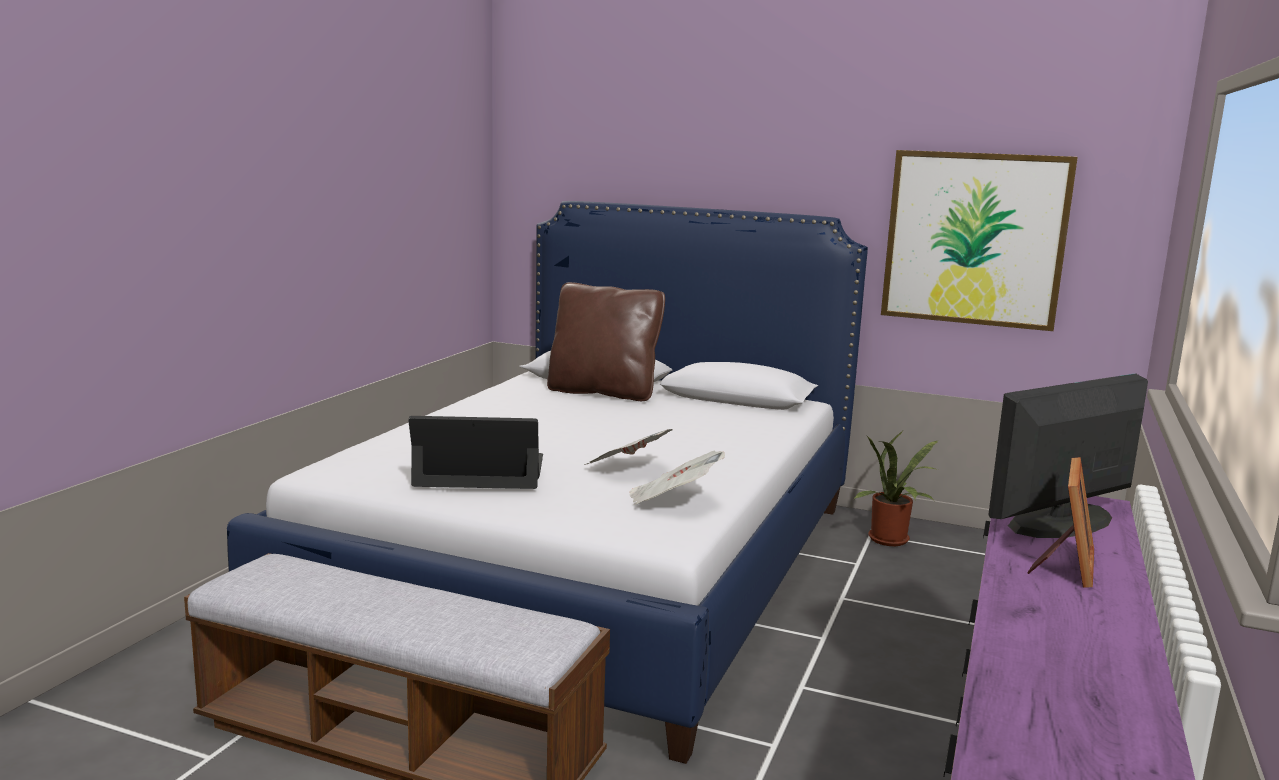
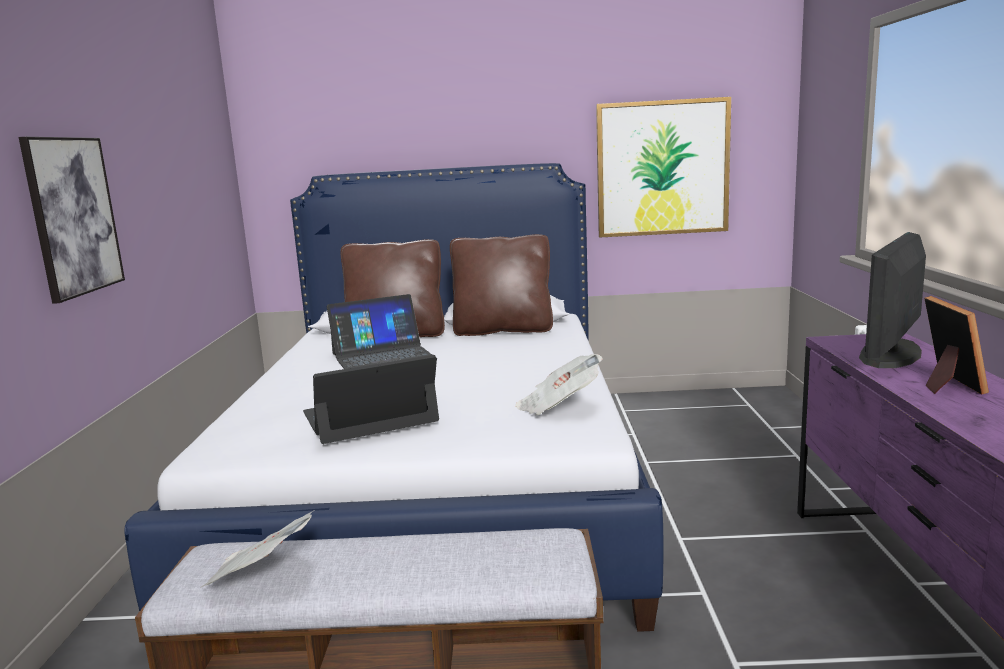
camera: 20 degrees left, 0 degrees up
(263, 228) = (73, 216): none -> picture
(563, 413) = (383, 356): none -> laptop
(627, 469) = (490, 390): newspaper -> newspaper (262, 576)
(720, 408) = (503, 330): none -> brown pillow
(891, 541) = (641, 412): potted plant -> none

